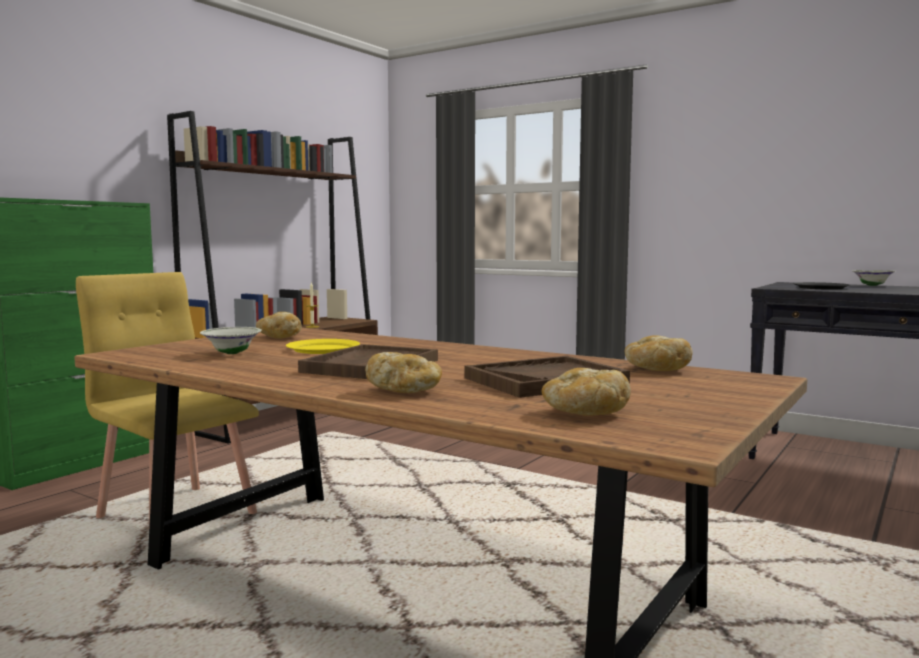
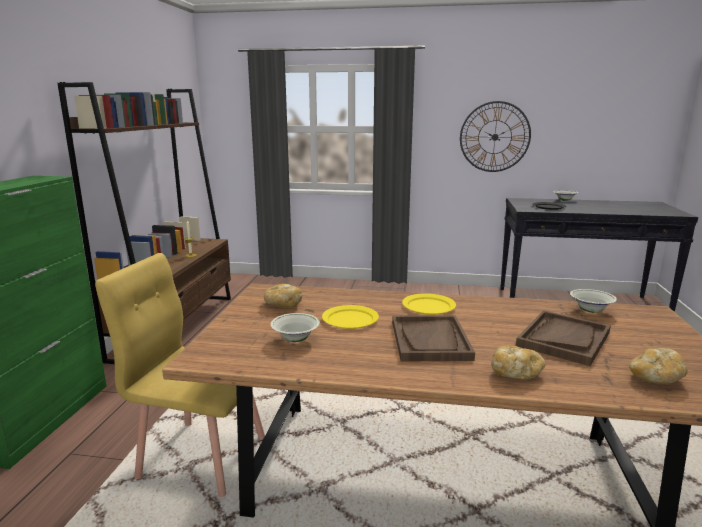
camera: 25 degrees left, 10 degrees up
(438, 350) = (428, 306): none -> yellow plate
(656, 369) = (590, 311): bread -> white bowl
(758, 188) = (494, 137): none -> wall clock

